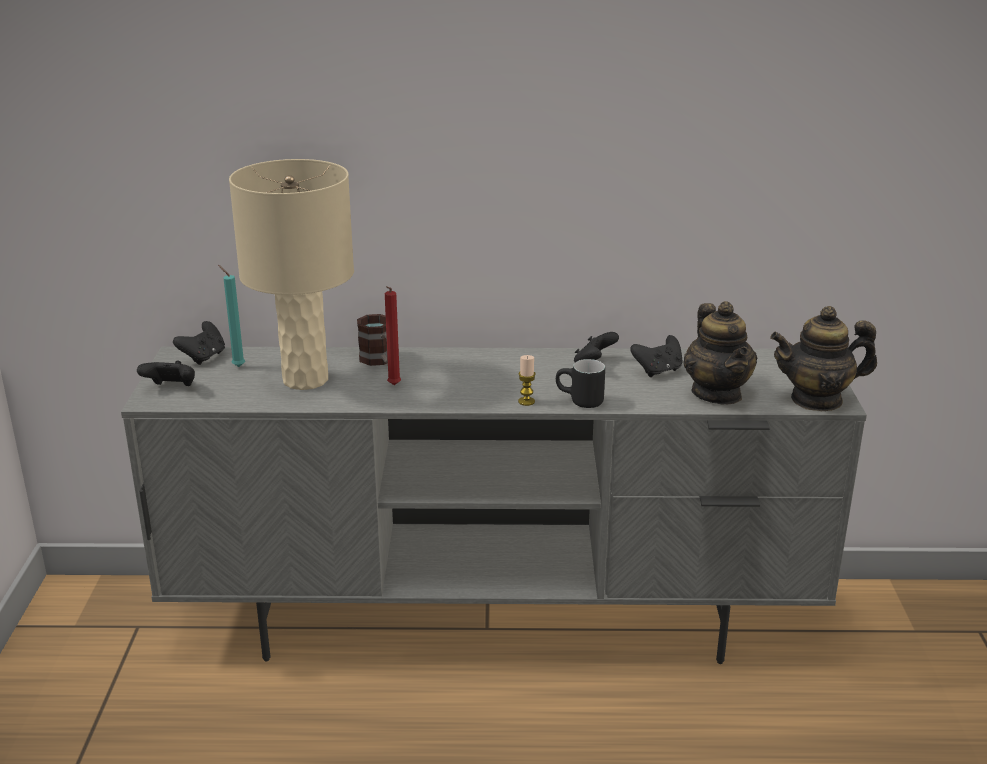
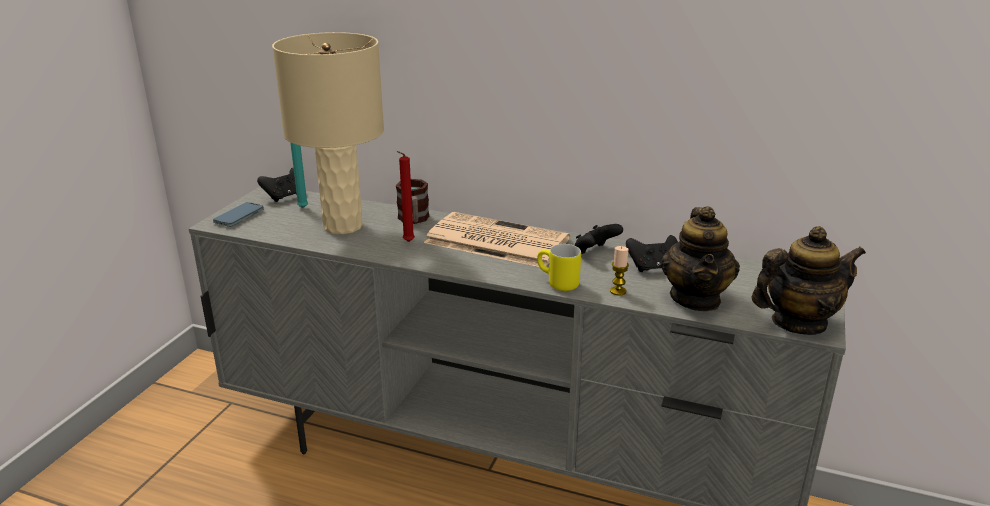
camera: 20 degrees right, 0 degrees up
(171, 389) = (239, 217): black game controller -> phone
(484, 369) = (494, 241): none -> newspaper
(526, 401) = (509, 275): candle -> candle (618, 291)
(579, 402) = (556, 284): black mug -> yellow mug
(817, 399) = (798, 323): teapot -> teapot turned 150 degrees clockwise

